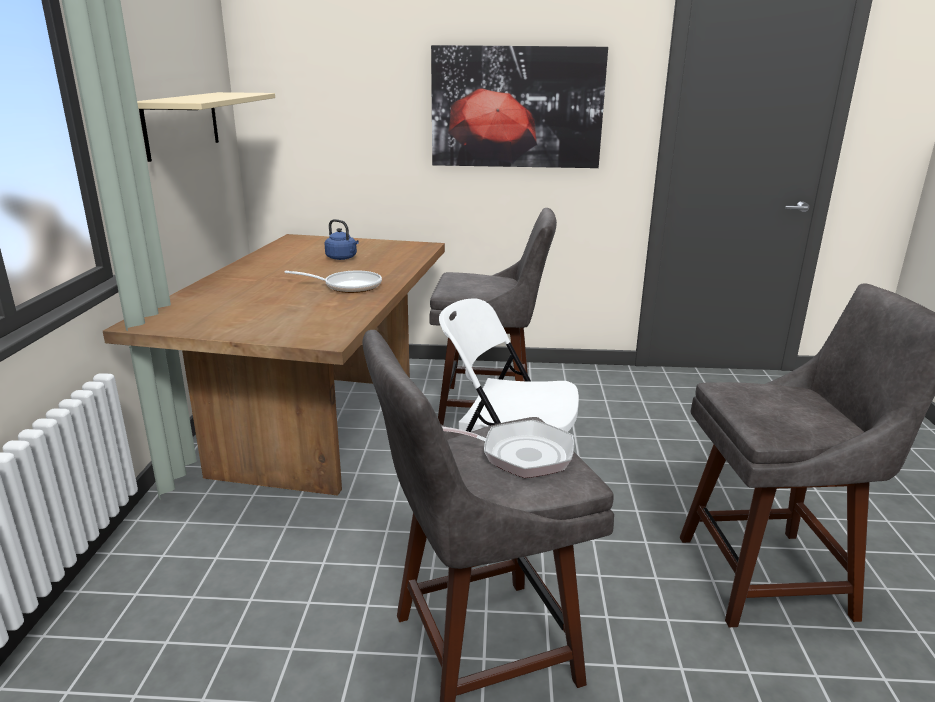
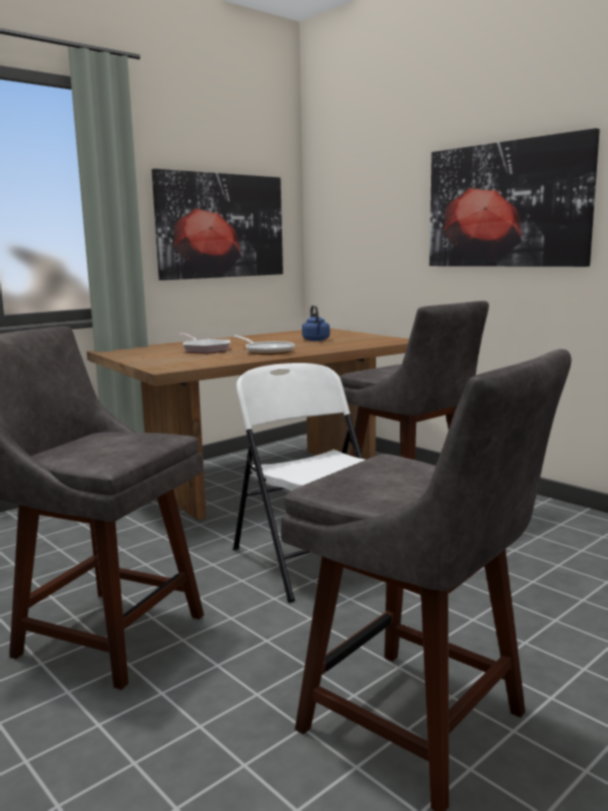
camera: 45 degrees right, 10 degrees down
(182, 124) = (221, 226): beige shelf -> picture
(519, 454) = (117, 445): frying pan -> frying pan (205, 349)

